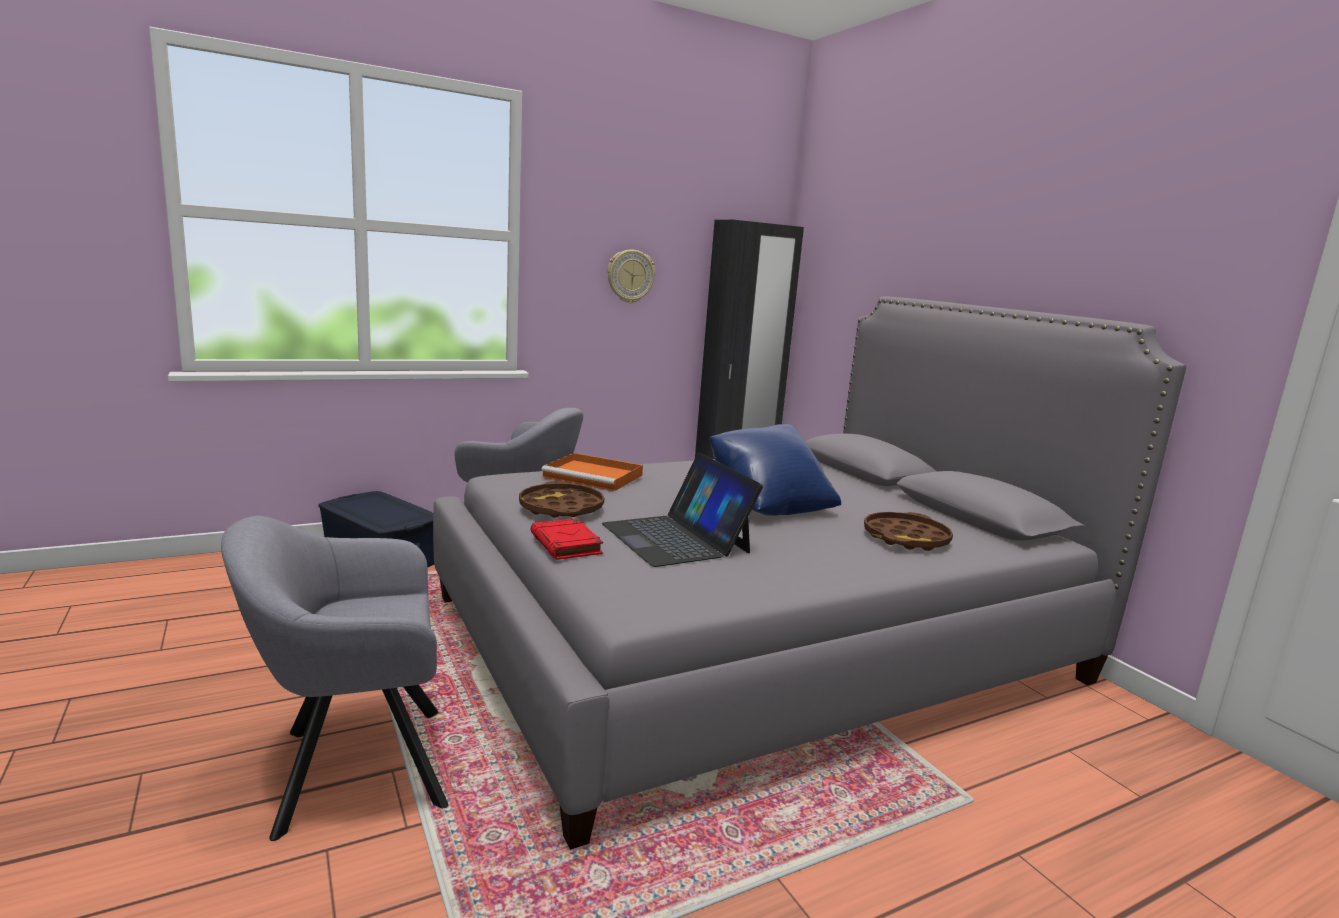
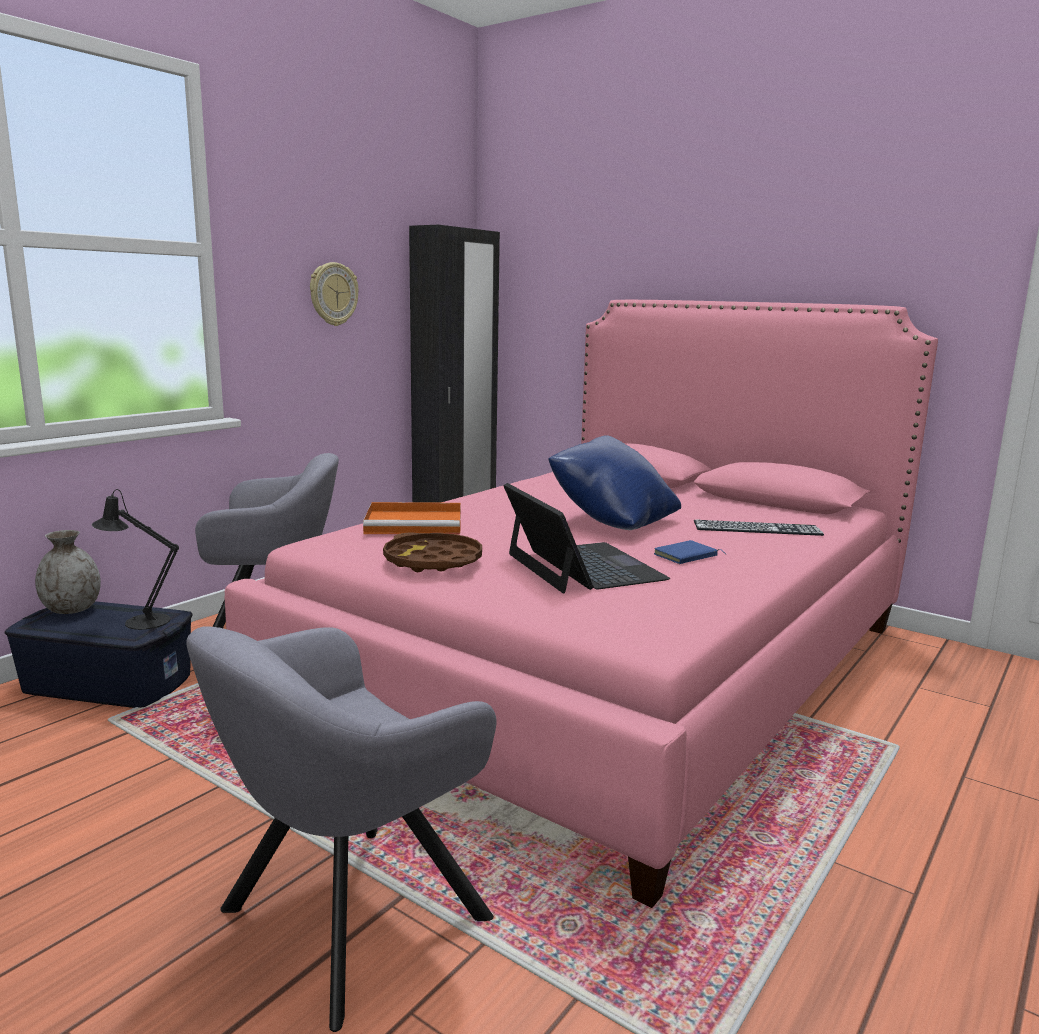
camera: 25 degrees left, 0 degrees up
(369, 498) = (71, 610): none -> grey vase
(400, 515) = (141, 621): none -> black table lamp
(566, 545) = (497, 595): red book -> none
(676, 538) = (583, 567): laptop -> laptop turned 150 degrees counterclockwise
(755, 637) = (605, 663): grey bed -> pink bed
(786, 549) = (686, 556): none -> blue book
(906, 538) = (757, 528): brown tray -> keyboard

